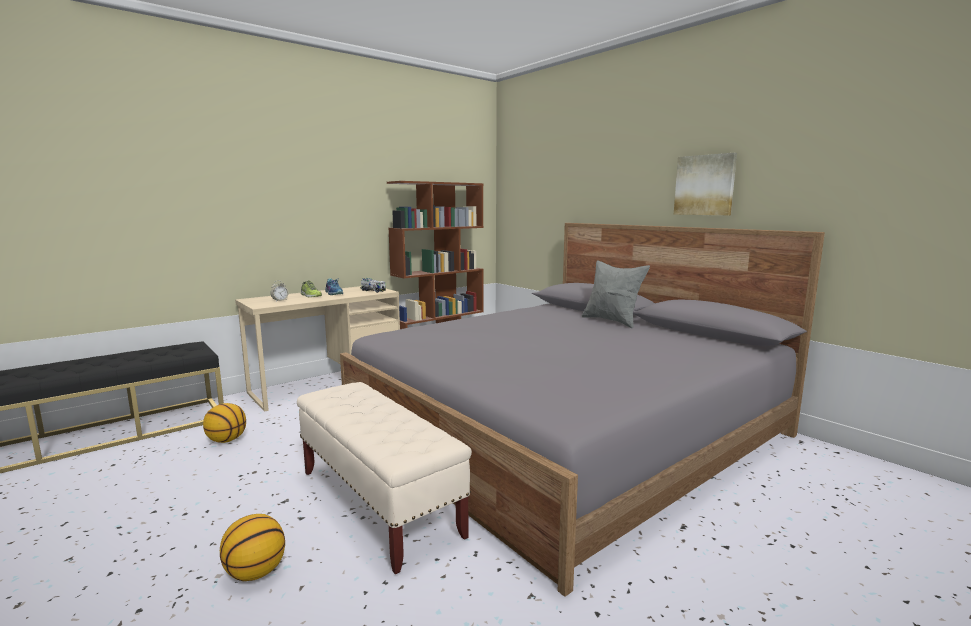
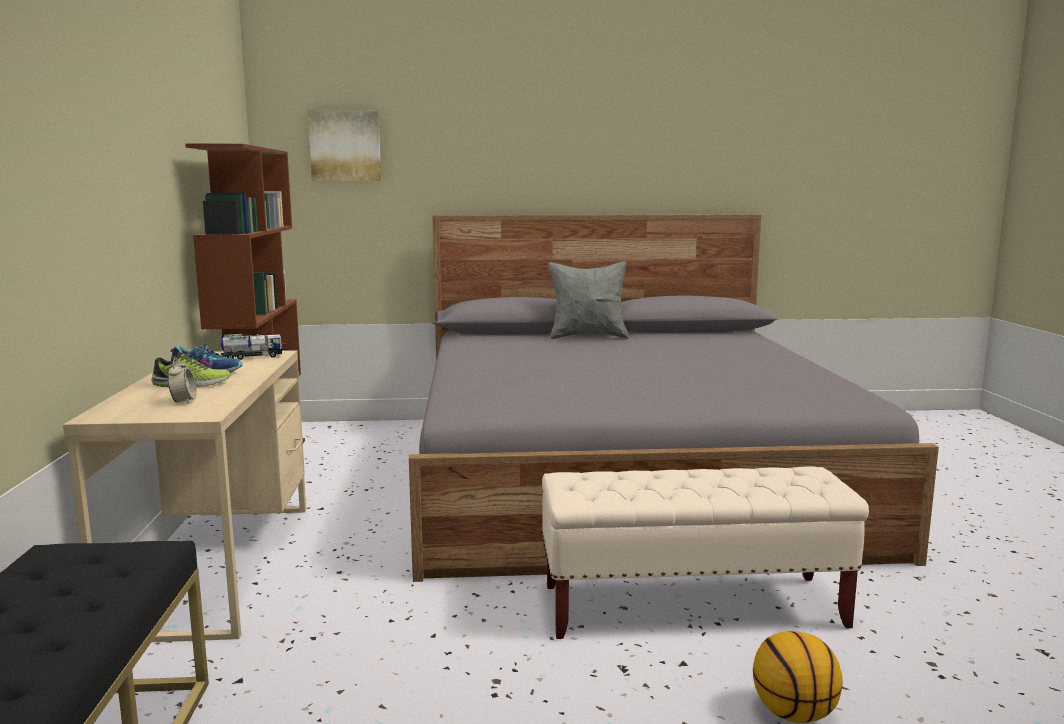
camera: 55 degrees left, 0 degrees up
(227, 440) = (321, 692): basketball -> none
(705, 185) = (632, 166): picture -> picture (345, 146)

